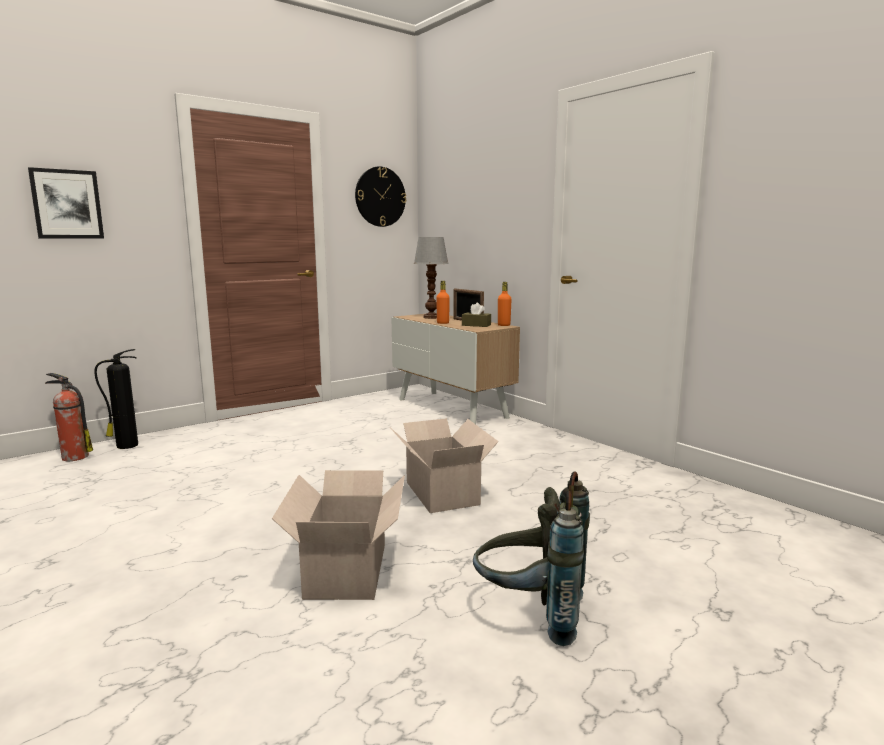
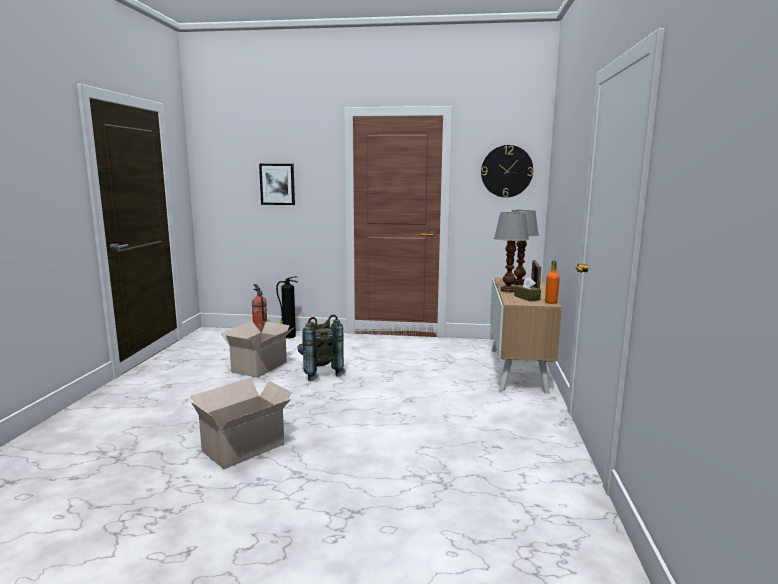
camera: 45 degrees right, 0 degrees up
(441, 492) = (377, 428): cardboard box -> cardboard box (261, 366)
(443, 323) = (507, 290): orange bottle -> table lamp
(530, 614) = (265, 523): grey backpack -> grey backpack (319, 373)

